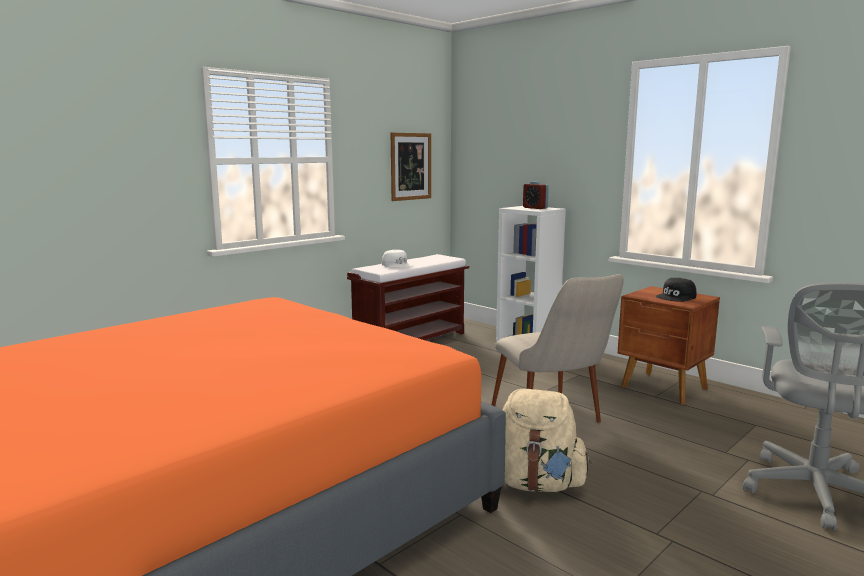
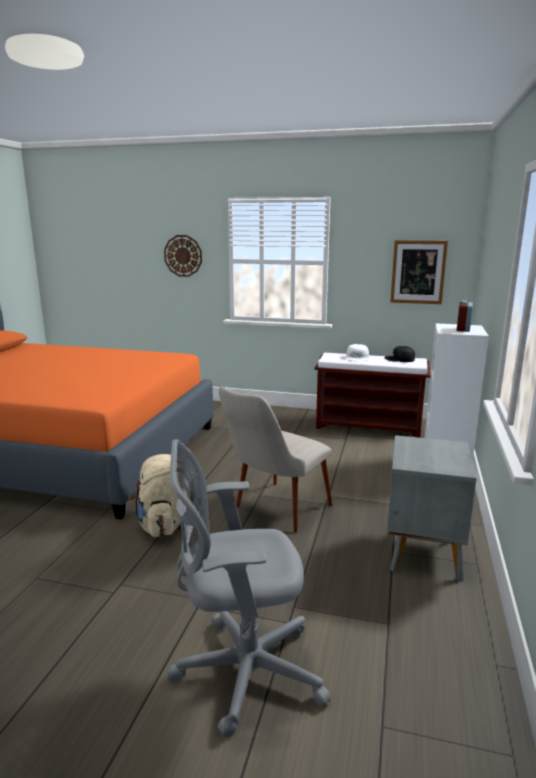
camera: 60 degrees right, 5 degrees up
(130, 155) = (183, 256): none -> wall clock
(664, 388) = (423, 554): brown nightstand -> grey nightstand
(676, 297) = (431, 457): black cap -> black cap (400, 359)

